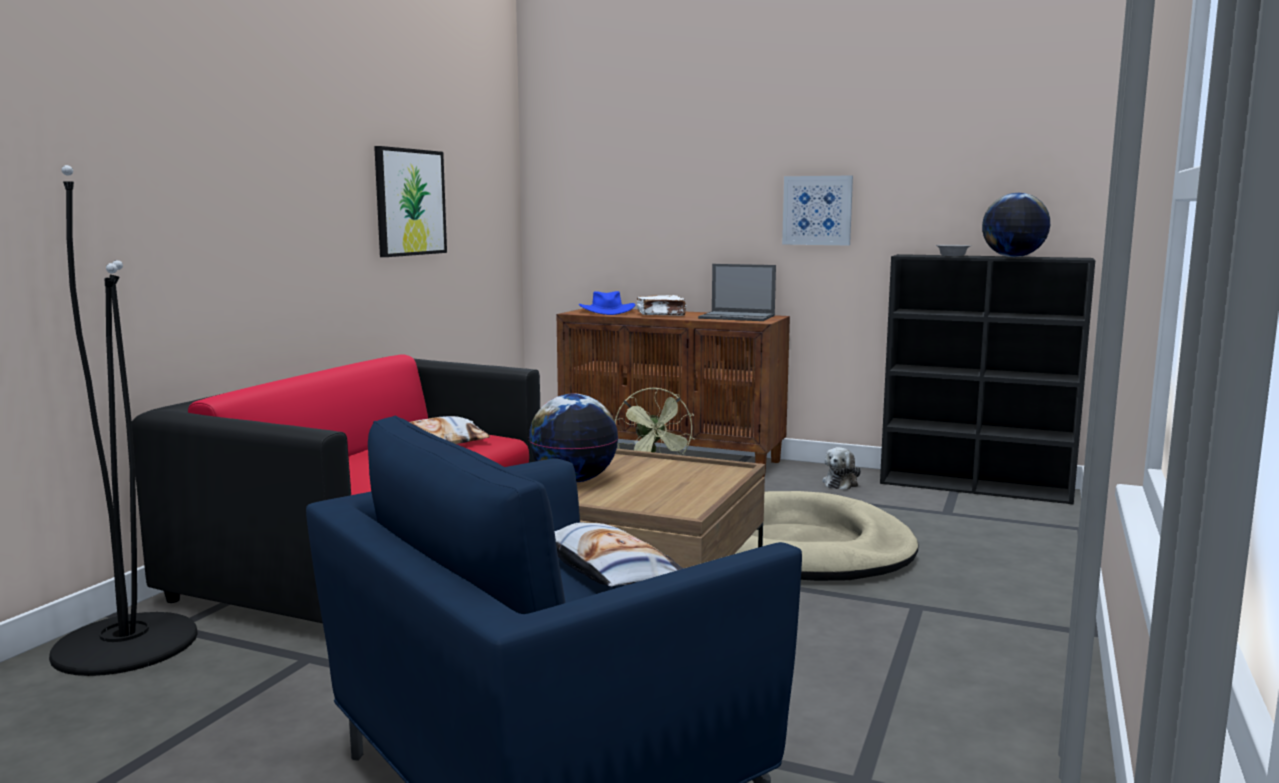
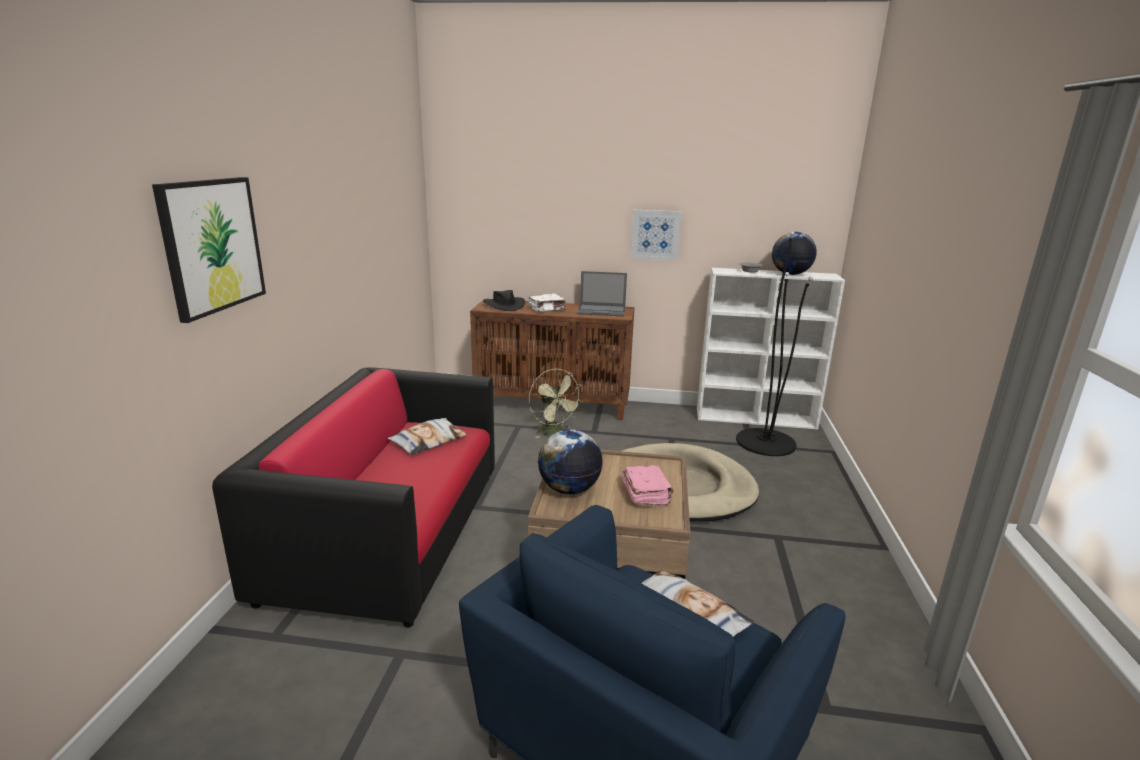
camera: 15 degrees left, 10 degrees up
(125, 644) = (243, 662): black floor lamp -> black floor lamp (765, 442)
(410, 202) = (366, 240): picture -> picture (212, 245)
(607, 311) = (504, 305): blue hat -> black hat
(675, 491) = (646, 494): none -> pink book
(841, 483) = (674, 422): plush toy -> none
(977, 487) = (756, 418): black bookcase -> white bookcase

